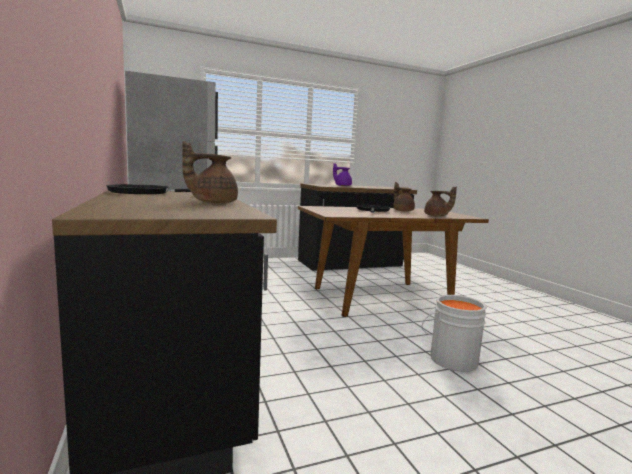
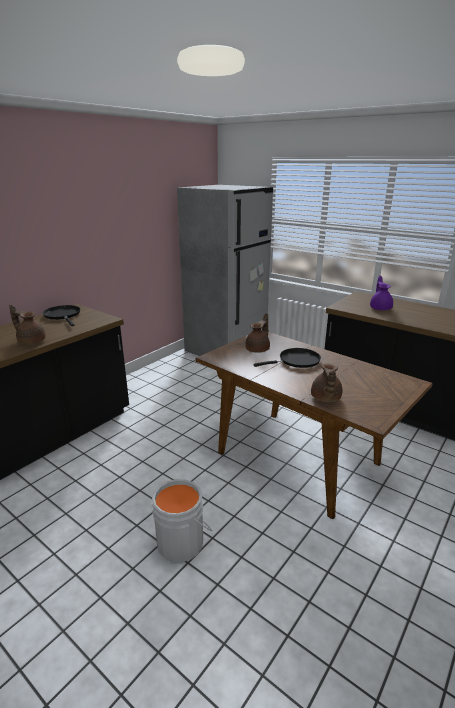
camera: 60 degrees right, 15 degrees up
(402, 211) = (338, 373): brown teapot -> brown teapot (258, 349)

